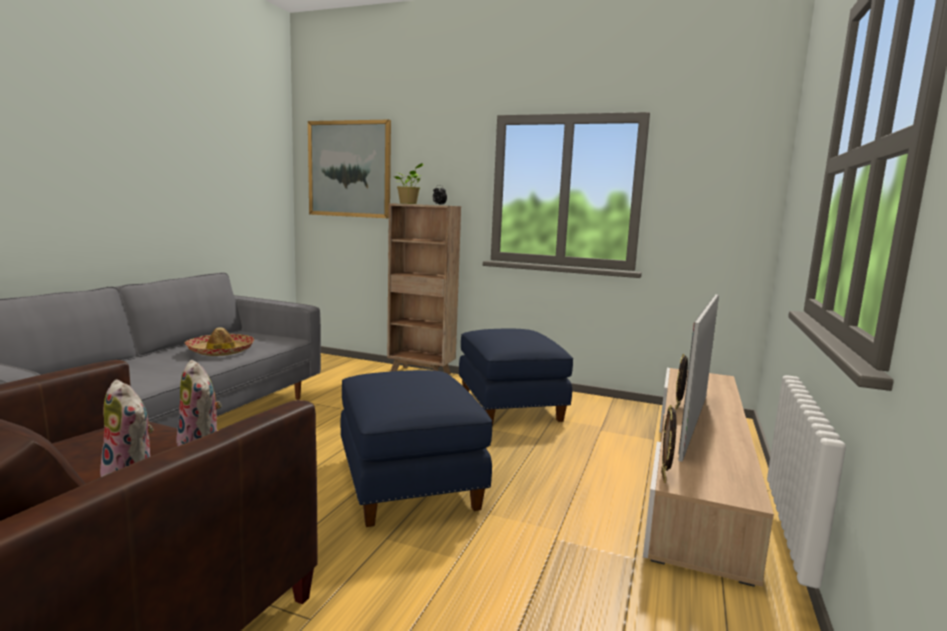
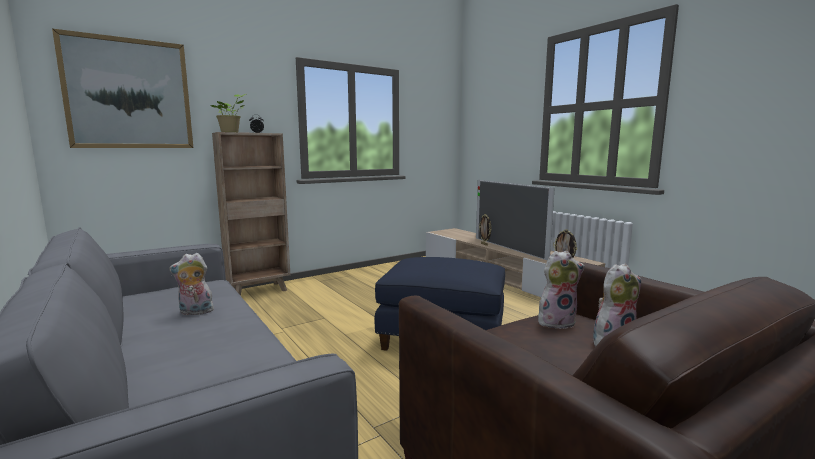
camera: 55 degrees left, 0 degrees up
(220, 351) = (195, 312): hat -> plush toy
(511, 405) = (366, 284): blue ottoman -> none

